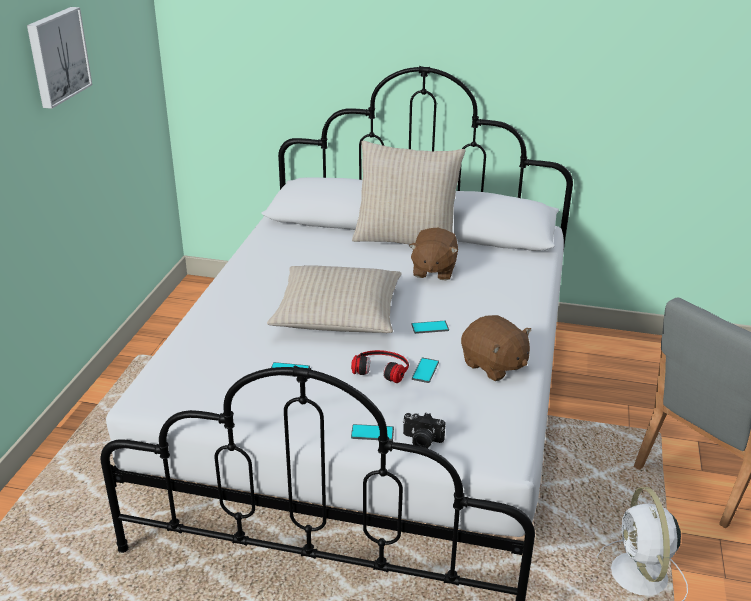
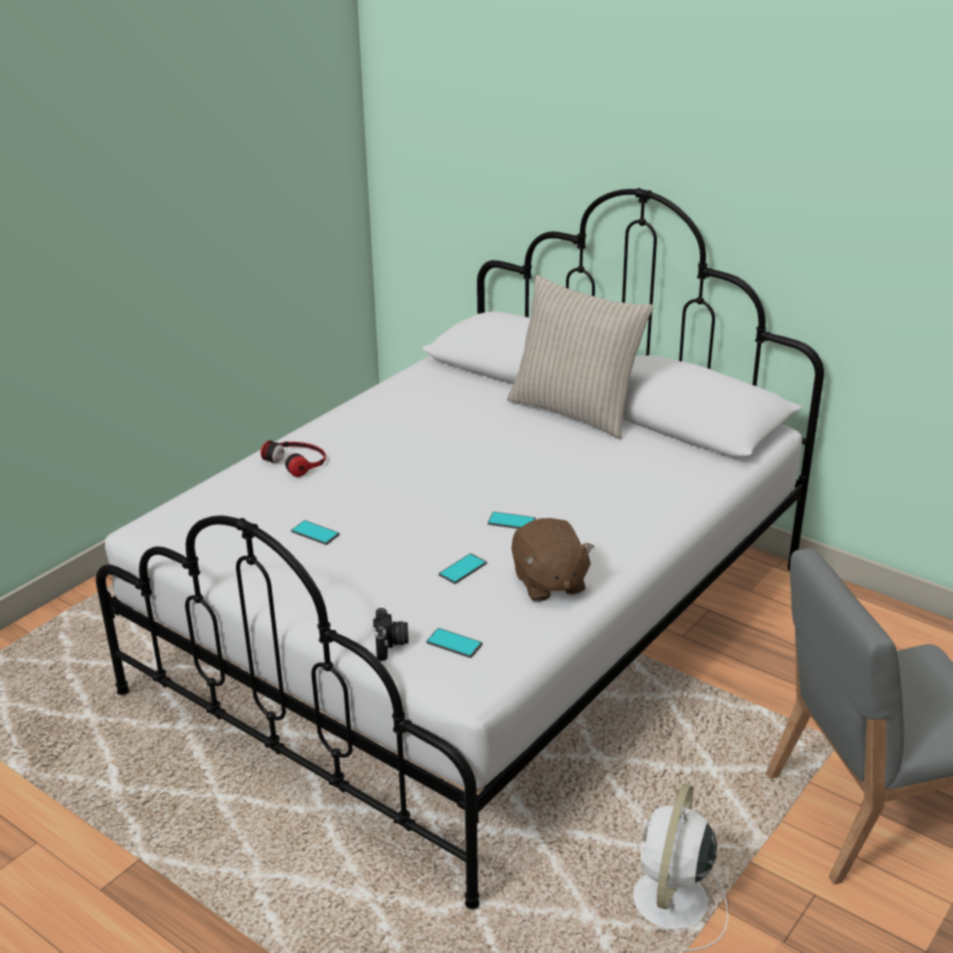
camera: 25 degrees right, 0 degrees up
(57, 56) = (190, 133): picture -> none
(337, 313) = (420, 482): beige pillow -> none
(372, 433) = (346, 622): phone -> phone (454, 643)
(381, 368) = (416, 555): headphones -> headphones (297, 461)
(421, 441) = (391, 644): camera -> camera turned 135 degrees counterclockwise
(433, 270) = (575, 455): brown plush toy -> none

